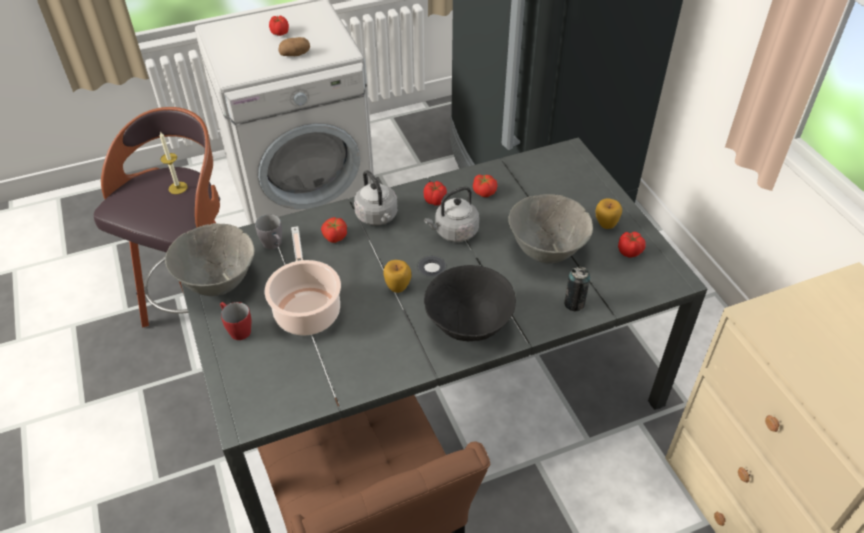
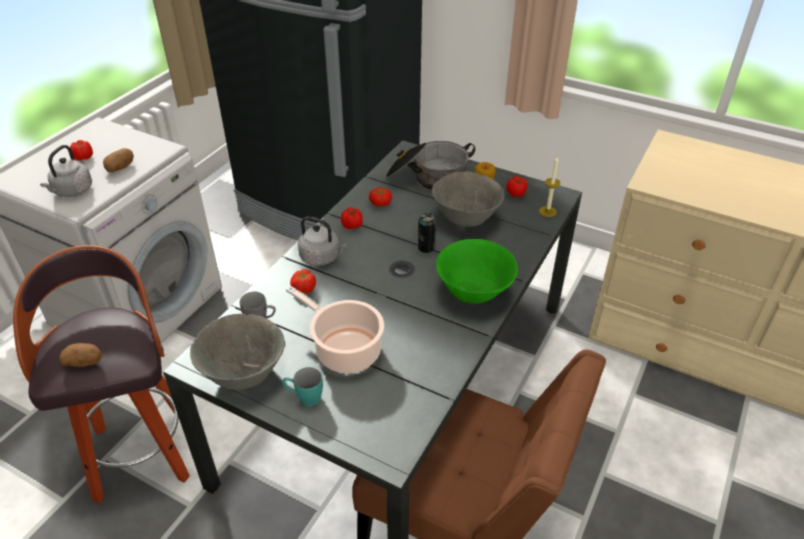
camera: 40 degrees left, 5 degrees down
(140, 207) = (84, 362): none -> potato
(178, 188) = (105, 328): candle -> candle (547, 211)
(237, 329) = (304, 397): red mug -> turquoise mug
(398, 287) = (395, 295): apple -> none
(454, 232) = (391, 239): grey kettle -> grey kettle (72, 191)
(469, 326) = (474, 292): black bowl -> green bowl
(557, 189) = (428, 178): none -> cooking pot
(574, 303) = (521, 241): can -> can (426, 247)

